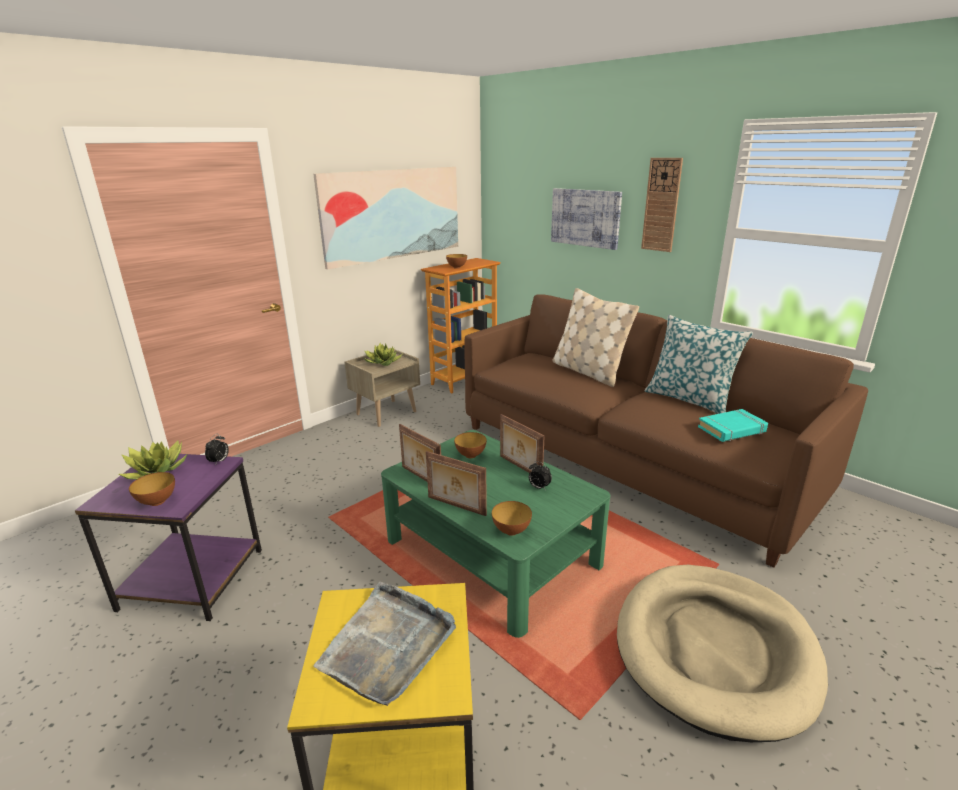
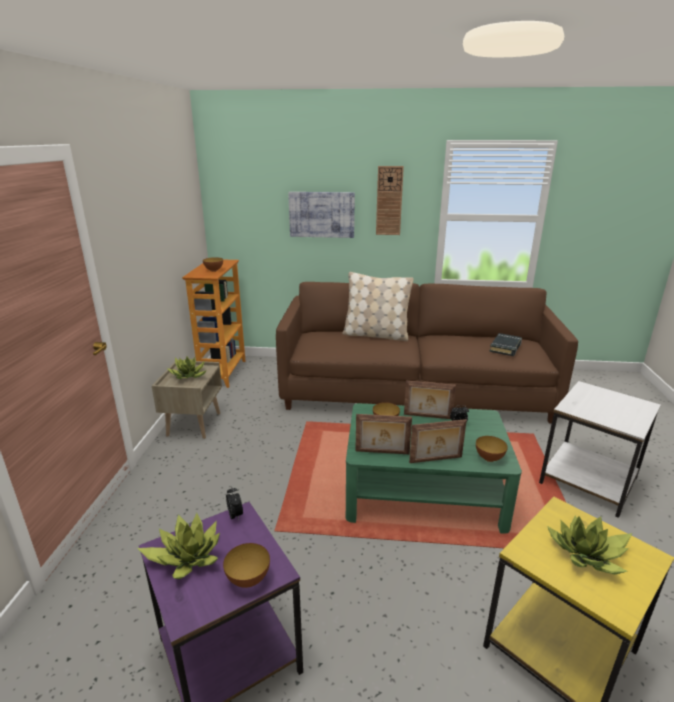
camera: 40 degrees left, 0 degrees up
(388, 645) = (587, 555): grey tray -> potted plant
(393, 214) = (159, 227): picture -> none
(689, 399) = (457, 336): pillow -> none
(714, 649) = (587, 479): beige dog bed -> white side table
(732, 430) = (505, 347): turquoise book -> black book

